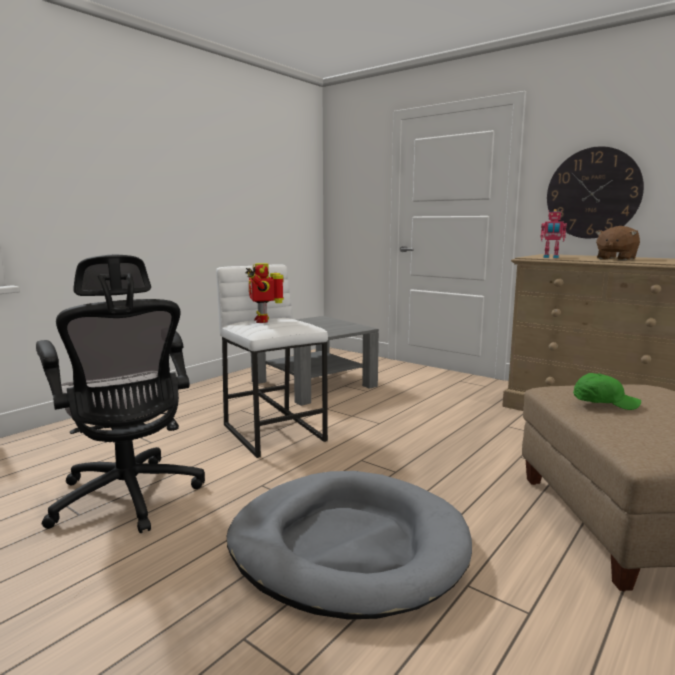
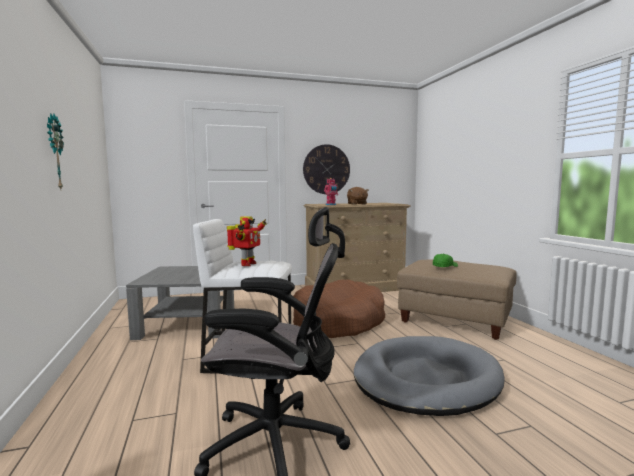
camera: 55 degrees left, 5 degrees down
(188, 193) = (53, 152): none -> wall clock
(263, 320) = (246, 264): toy robot -> toy robot turned 90 degrees counterclockwise
(442, 441) = (338, 322): none -> brown dog bed

